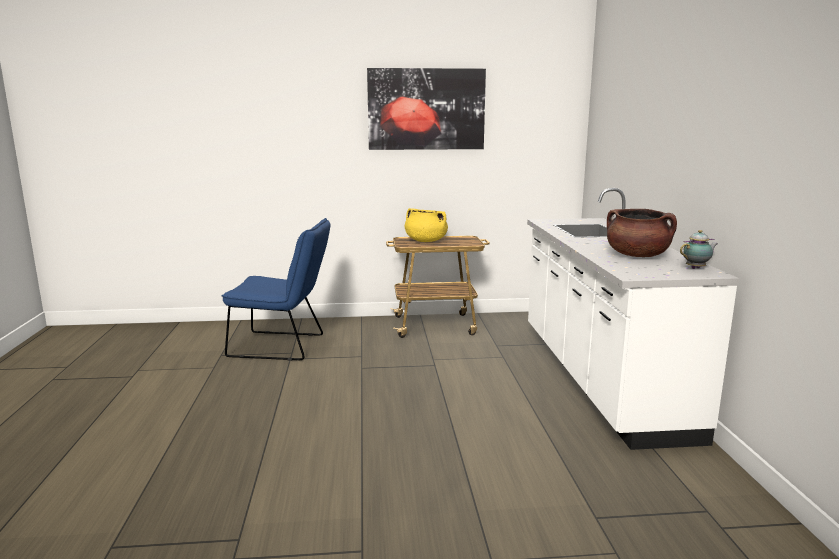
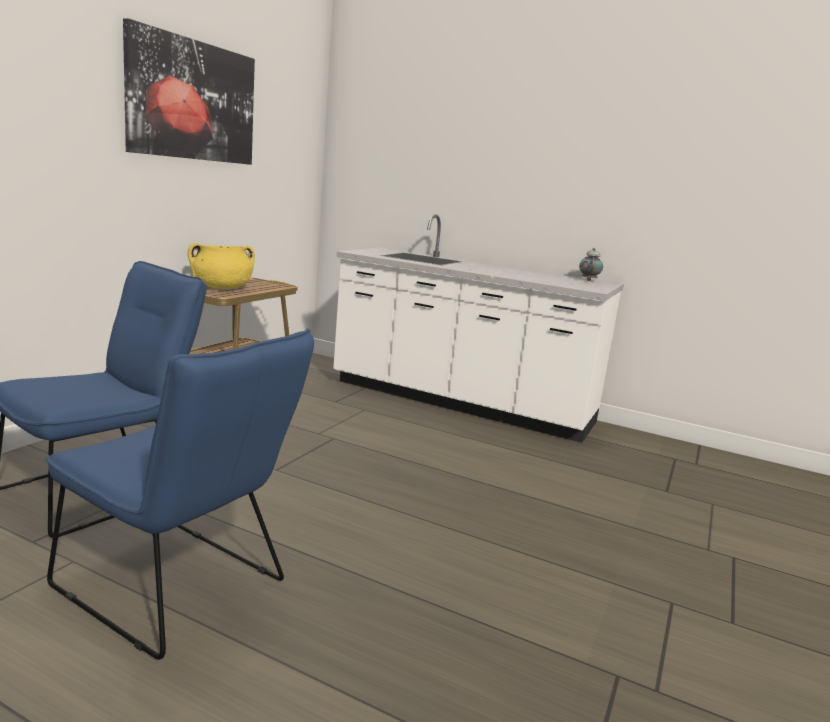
camera: 60 degrees left, 0 degrees up
(212, 394) = (179, 590): none -> blue chair
(637, 255) = (533, 275): brown cooking pot -> none

